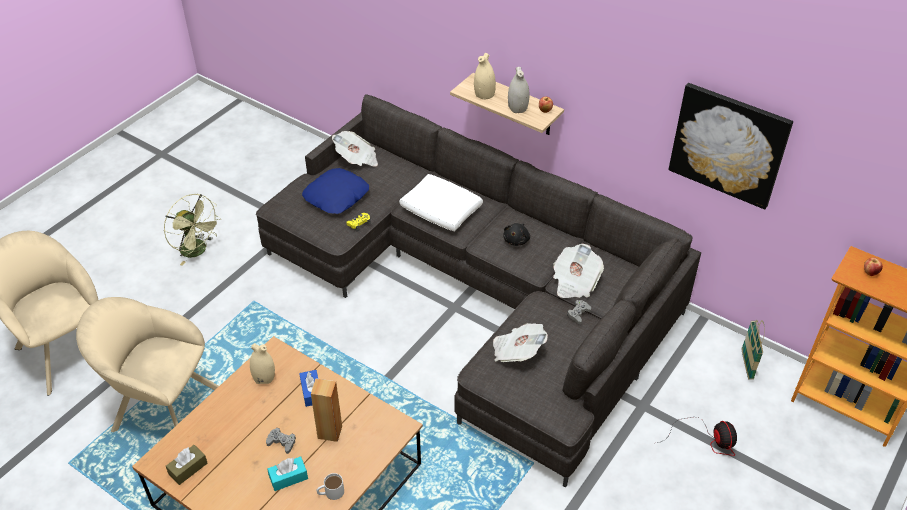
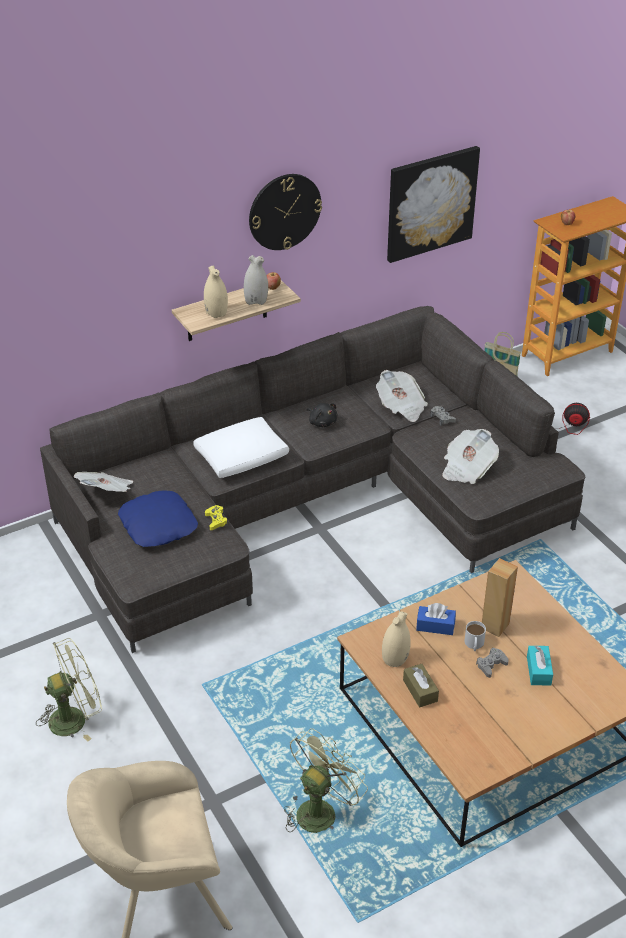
camera: 65 degrees left, 5 degrees down
(162, 408) = (320, 809): beige armchair -> green fan
(188, 468) = (491, 749): brown tissue box -> brown tissue box (420, 690)
(330, 492) = (569, 644): white mug -> white mug (474, 644)
(576, 54) = (284, 211): none -> wall clock

